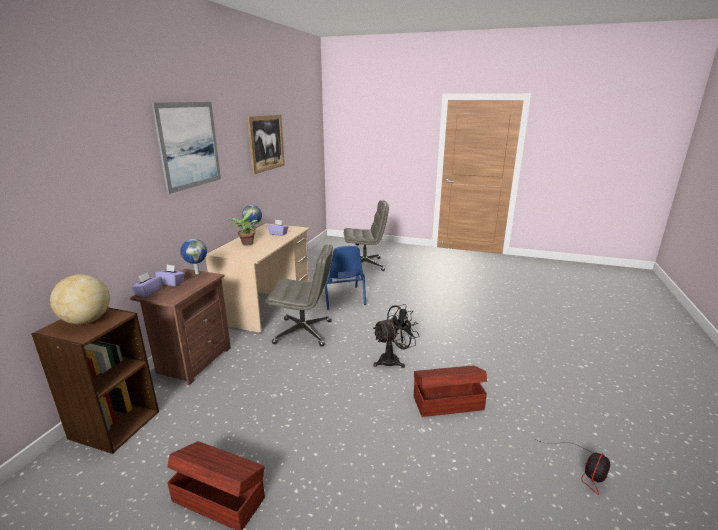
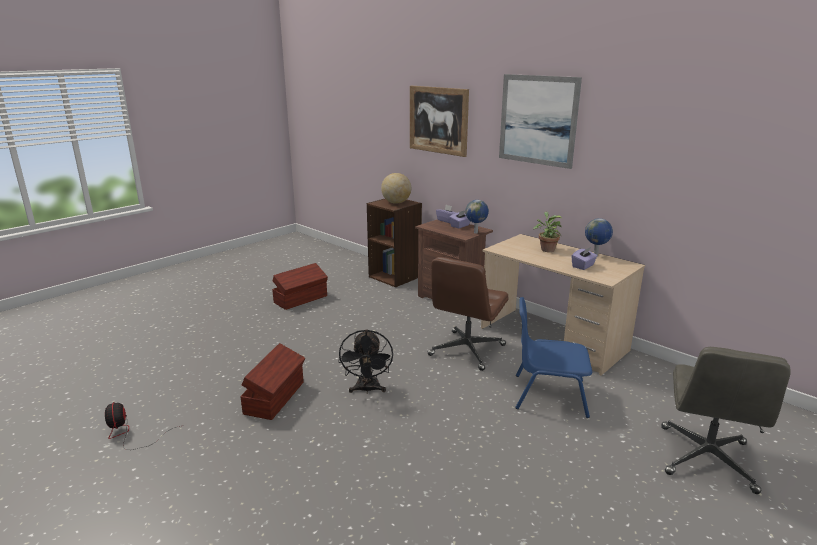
camera: 115 degrees right, 0 degrees up
(266, 142) = (701, 151): picture -> picture (438, 120)
(304, 332) = (467, 351): grey office chair -> brown office chair

